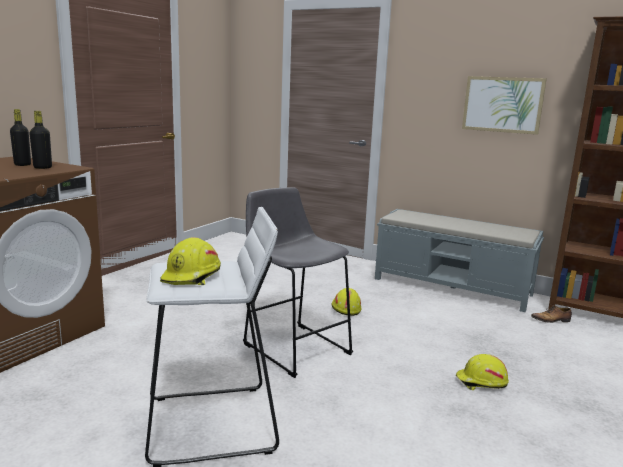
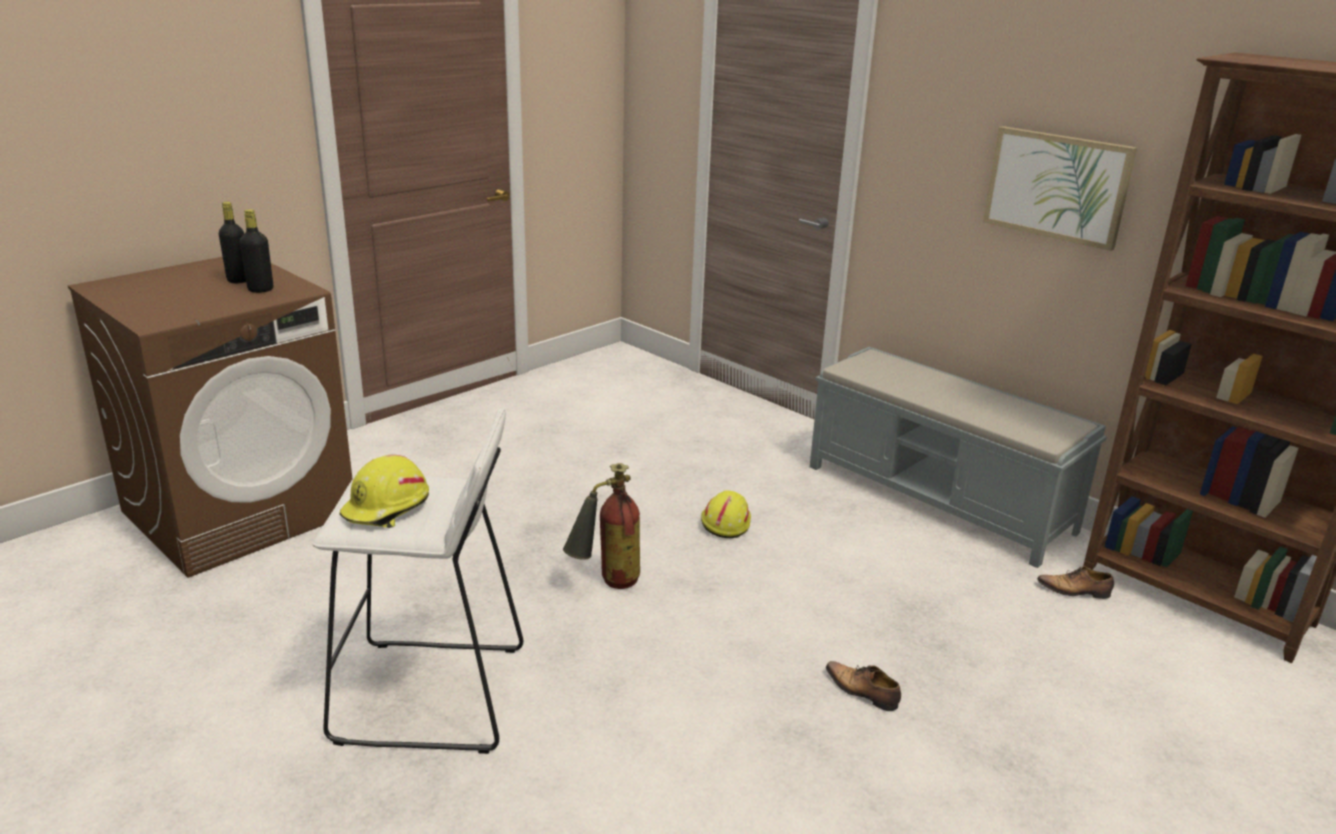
camera: 15 degrees right, 10 degrees up
(293, 346) = (606, 584): grey stool -> fire extinguisher
(481, 382) = (862, 692): yellow hard hat -> shoe

